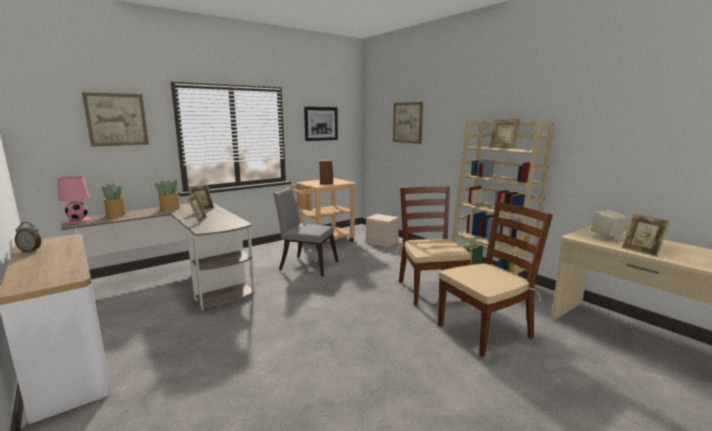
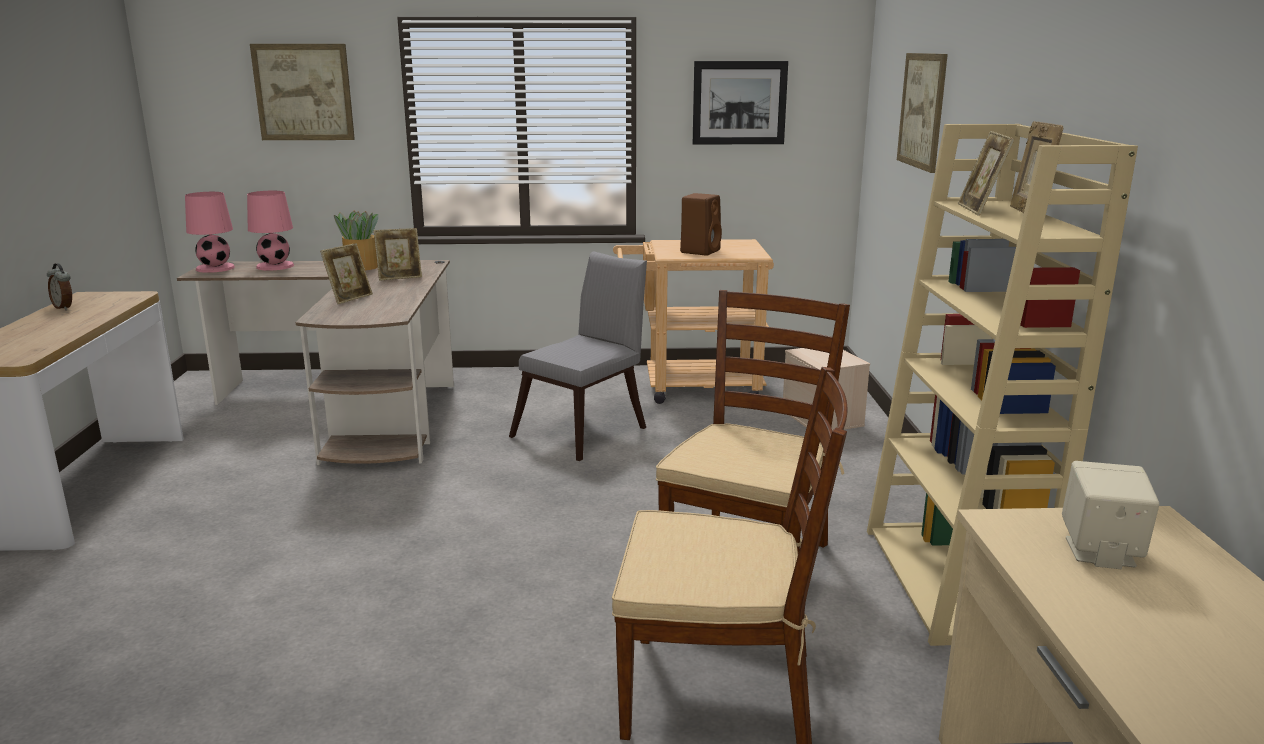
camera: 35 degrees right, 5 degrees up
(116, 215) = (275, 266): potted plant -> pink table lamp
(306, 265) = (586, 430): grey chair -> grey chair turned 75 degrees clockwise
(641, 251) = (1090, 623): picture frame -> picture frame (980, 210)

